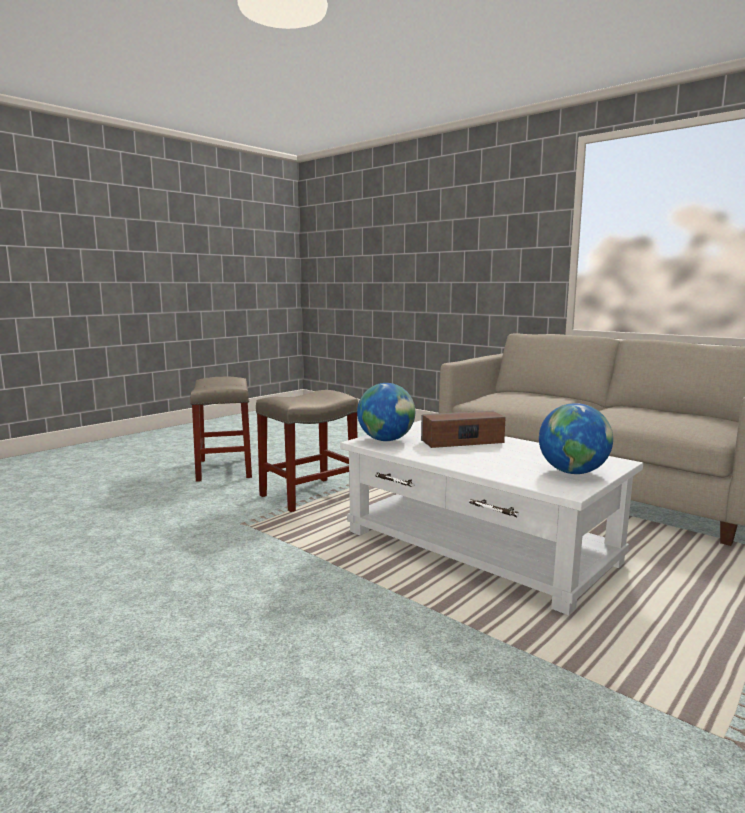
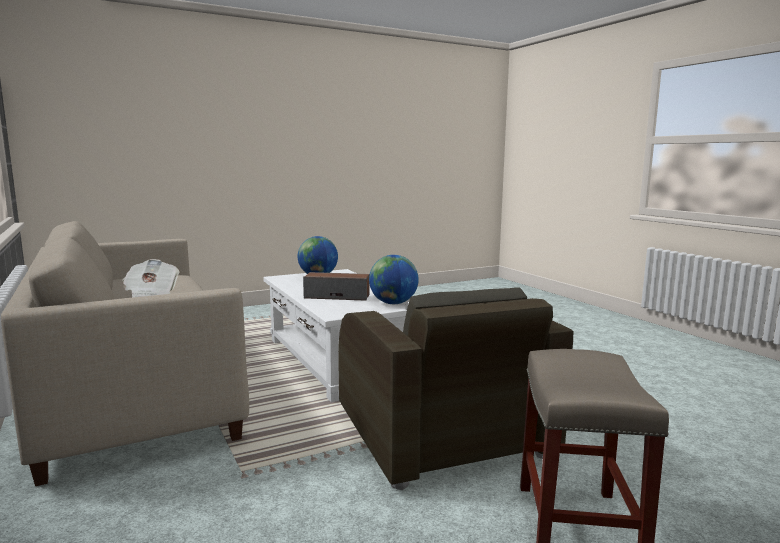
camera: 160 degrees left, 0 degrees up
(310, 494) = (441, 434): beige stool -> brown armchair
(592, 403) = (151, 295): none -> newspaper

